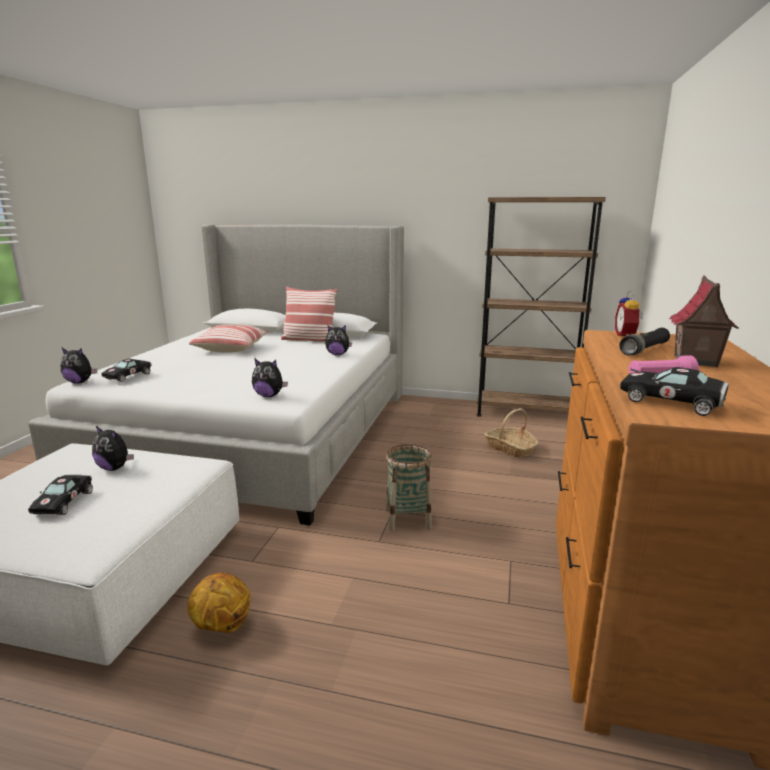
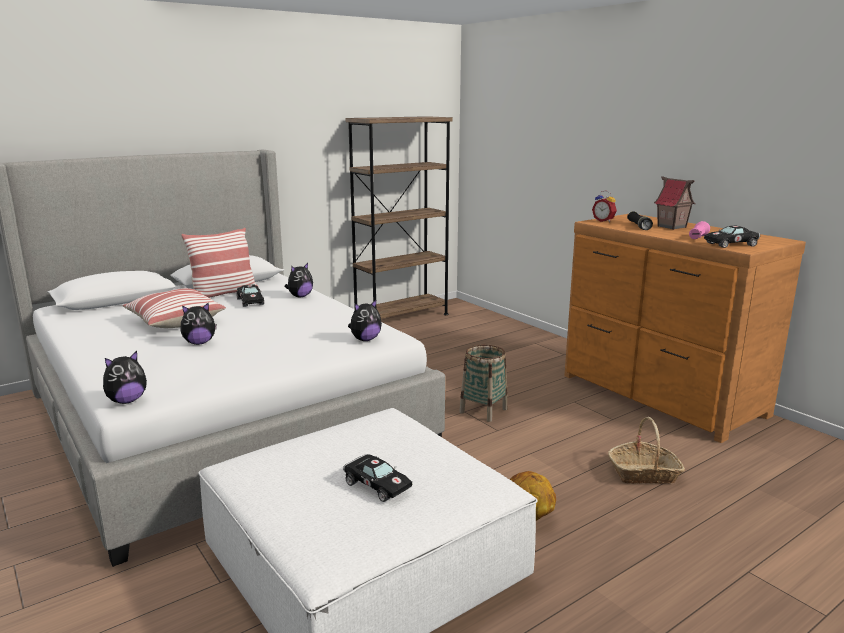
camera: 50 degrees left, 0 degrees up
(115, 468) = (332, 452): plush toy -> plush toy (199, 343)
(129, 376) = (175, 373): black toy car -> black toy car (250, 301)
(510, 448) = (444, 344): basket -> basket (644, 473)

